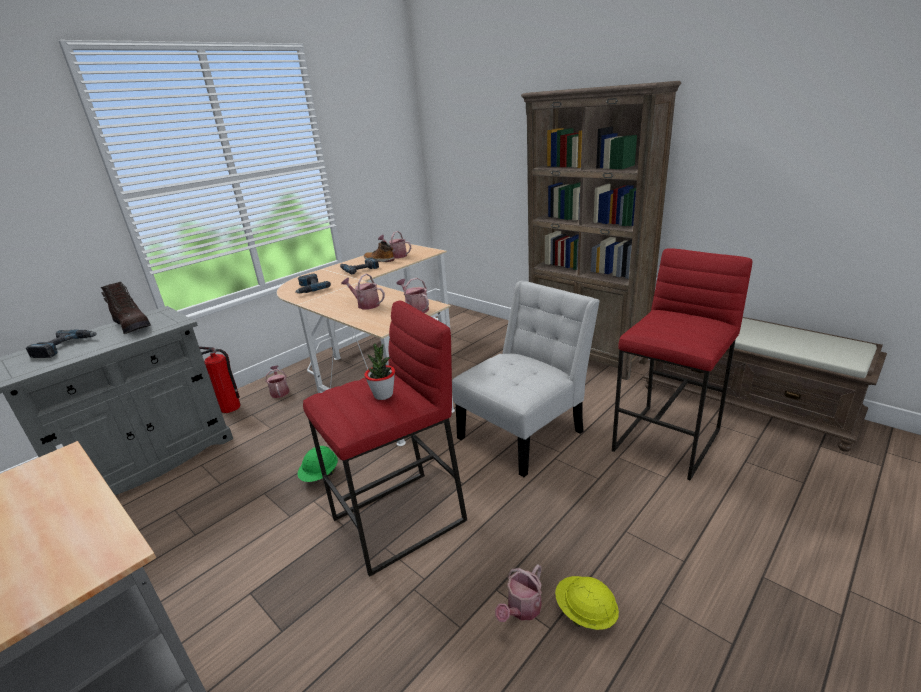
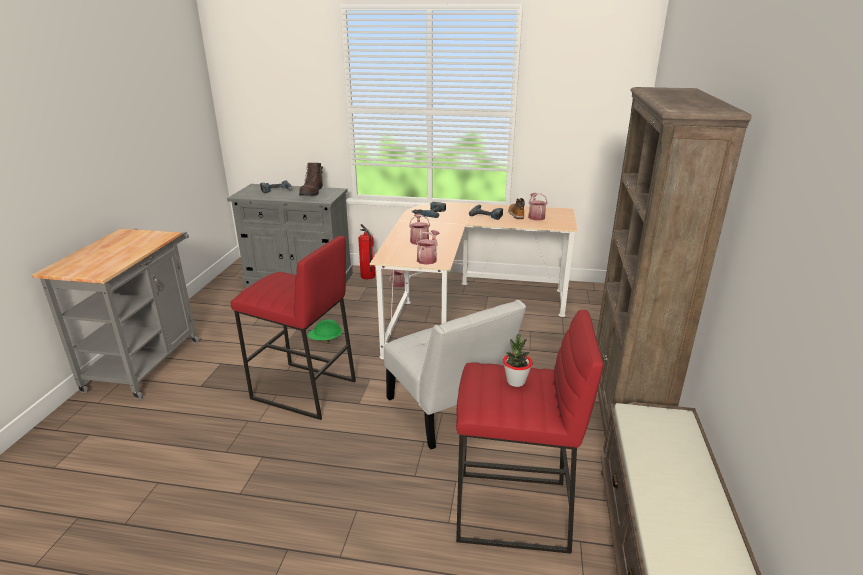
camera: 55 degrees right, 0 degrees up
(383, 395) = (284, 290): potted plant -> potted plant (515, 381)
(521, 609) = (250, 474): watering can -> none
(525, 432) = (448, 412): white chair -> white chair turned 45 degrees clockwise
(585, 613) = (259, 508): yellow hard hat -> none

